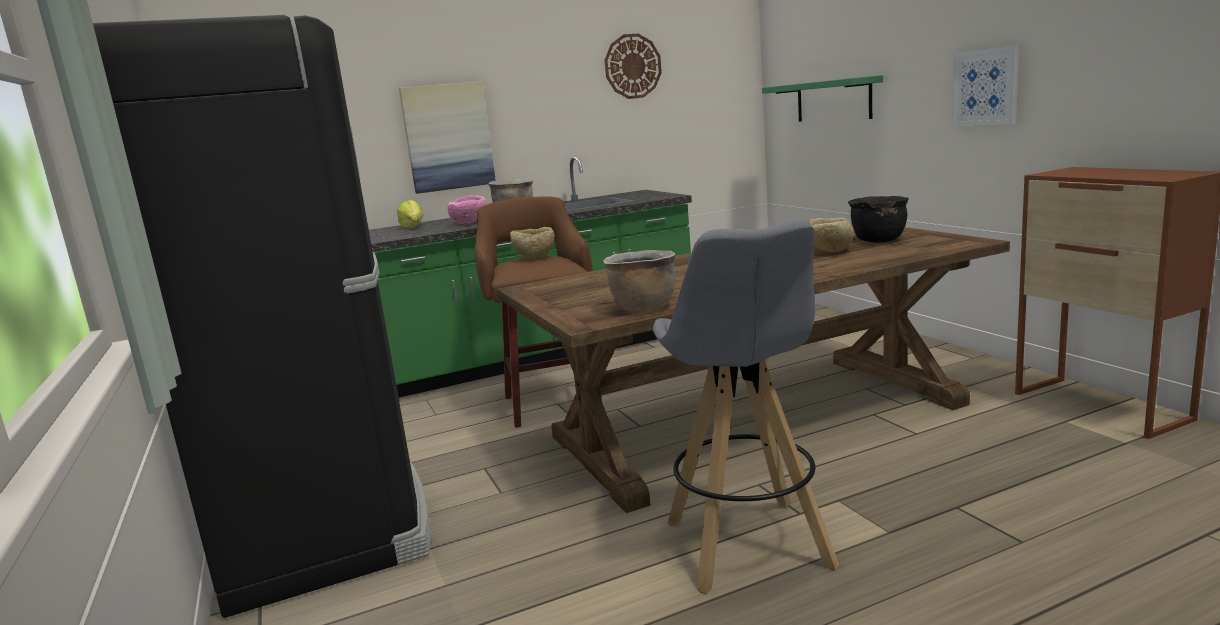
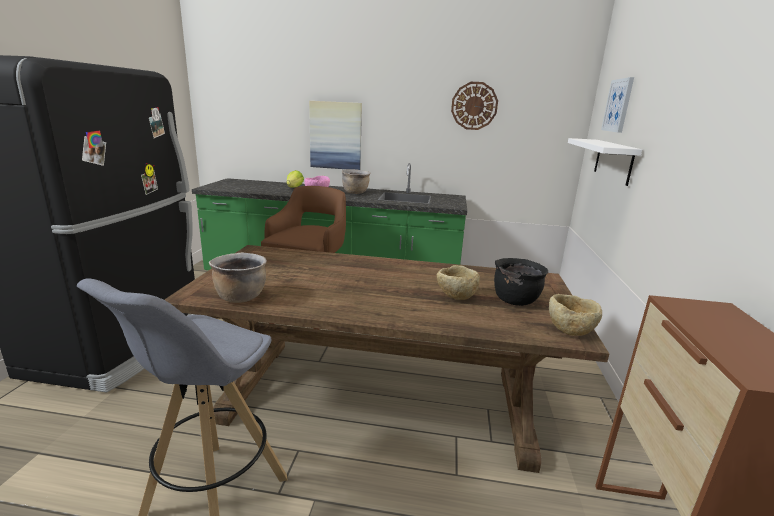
camera: 30 degrees right, 5 degrees up
(534, 258) = (314, 228): beige bowl -> beige bowl (569, 330)
(833, 100) = (613, 161): green shelf -> white shelf
(985, 87) = (699, 186): picture -> picture (618, 105)

